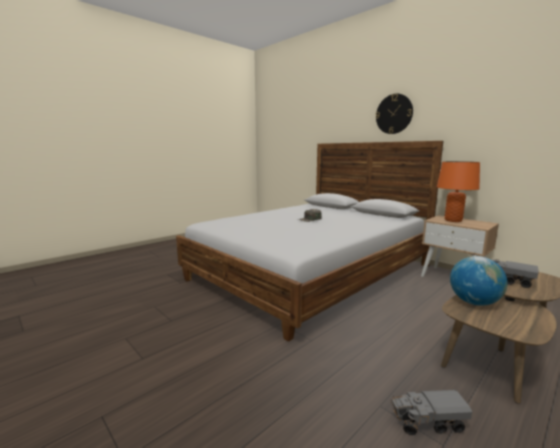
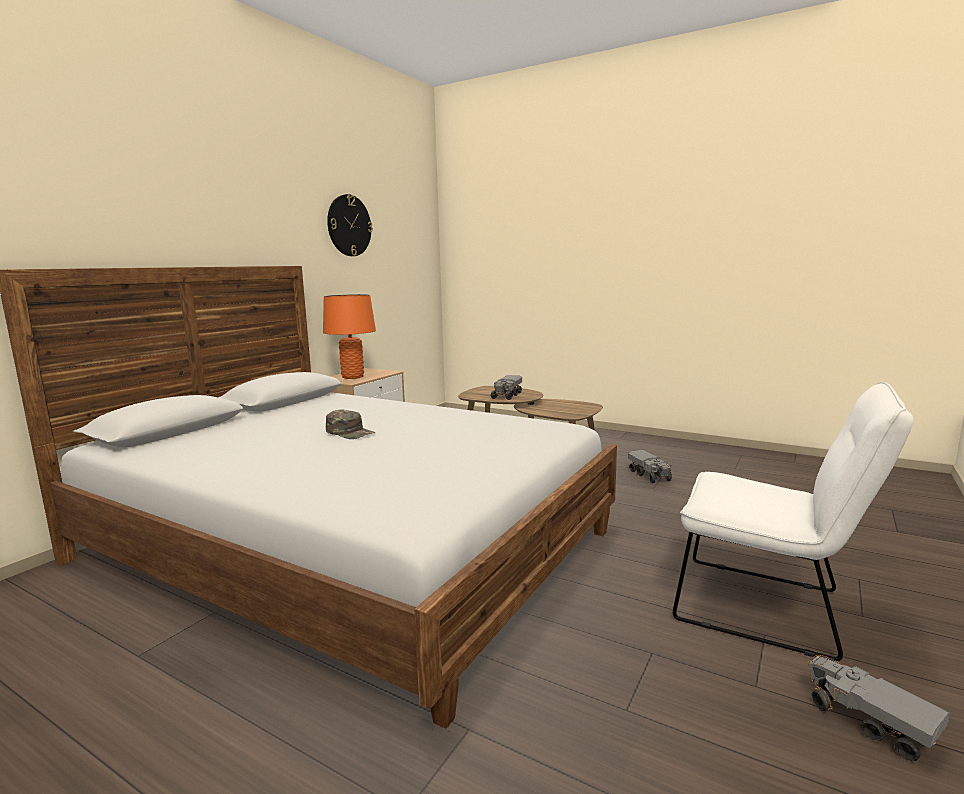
camera: 105 degrees left, 0 degrees up
(74, 357) = (869, 722): none -> toy truck
(153, 373) = (771, 609): none -> white chair
(394, 114) = (206, 211): wall clock -> wall clock (349, 225)
(474, 302) = (549, 411): globe -> none

